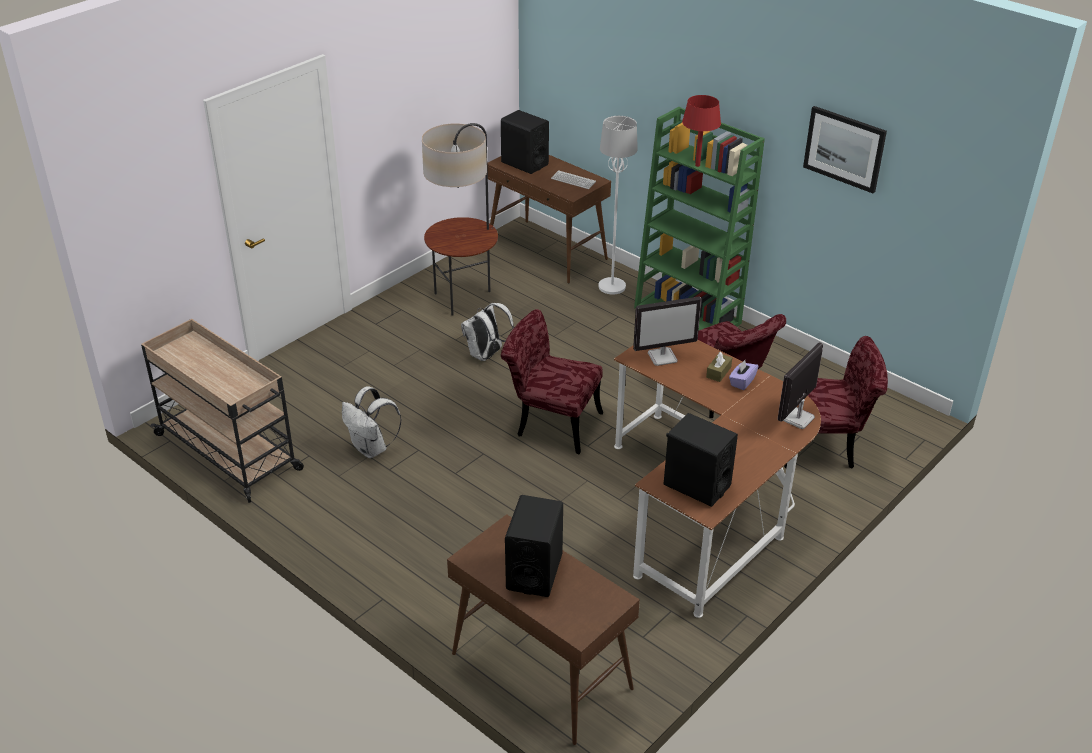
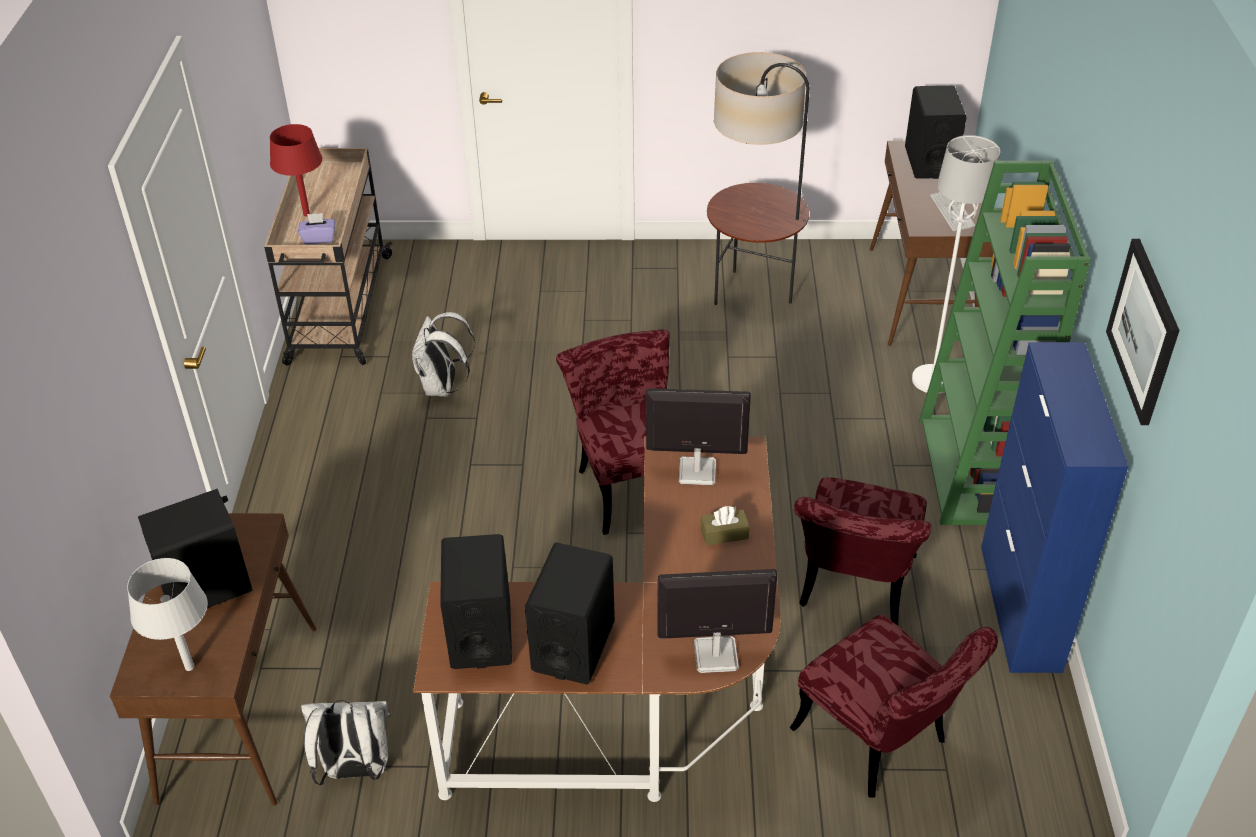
camera: 50 degrees right, 5 degrees up
(486, 355) = (681, 368): white backpack -> white backpack (354, 770)
(595, 607) = (189, 667): none -> grey table lamp
(663, 357) = (696, 472): monitor -> monitor turned 150 degrees clockwise
(697, 165) = (1005, 256): red table lamp -> red table lamp (306, 214)
(740, 458) = (573, 646): none -> black speaker
(742, 382) = (730, 565): purple tissue box -> purple tissue box (319, 238)
(790, 356) = (1020, 608): none -> blue cabinet

